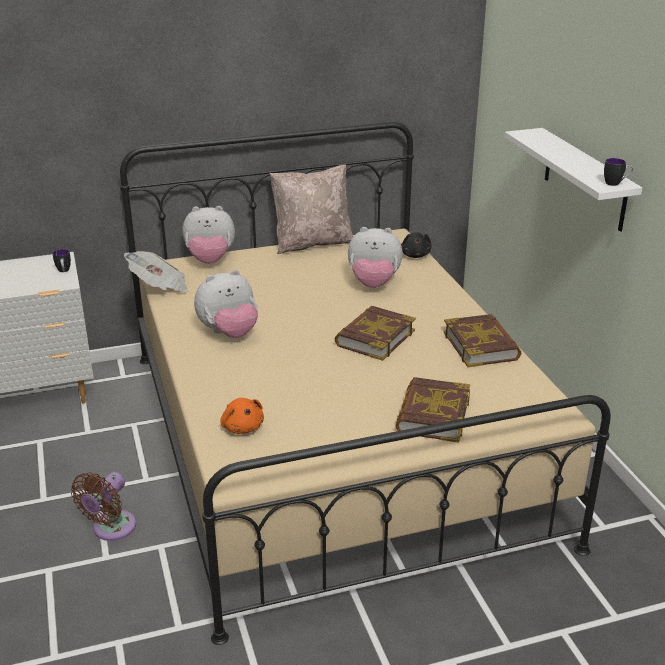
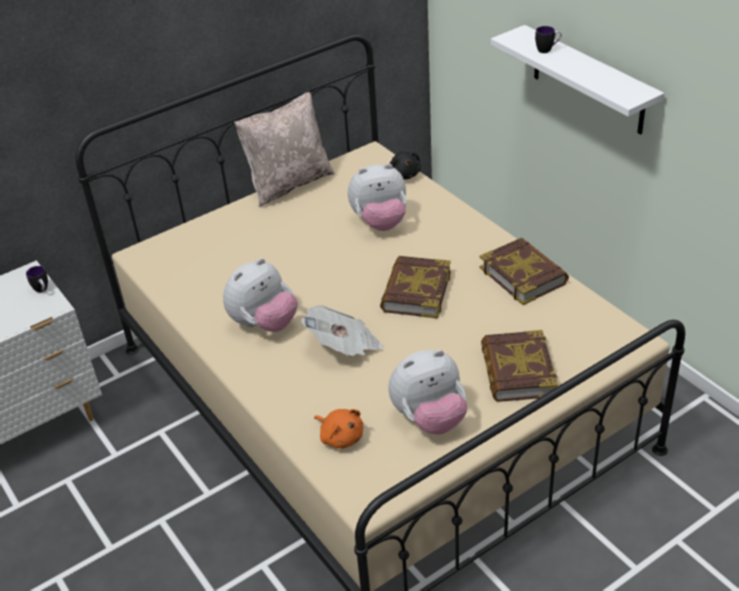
camera: 15 degrees left, 10 degrees up
(111, 529) = (201, 561): brown fan -> none
(159, 287) = (155, 281): newspaper -> newspaper (344, 346)
(210, 260) = (191, 232): plush toy -> plush toy (429, 418)
(616, 183) = (638, 93): mug -> mug (547, 50)

